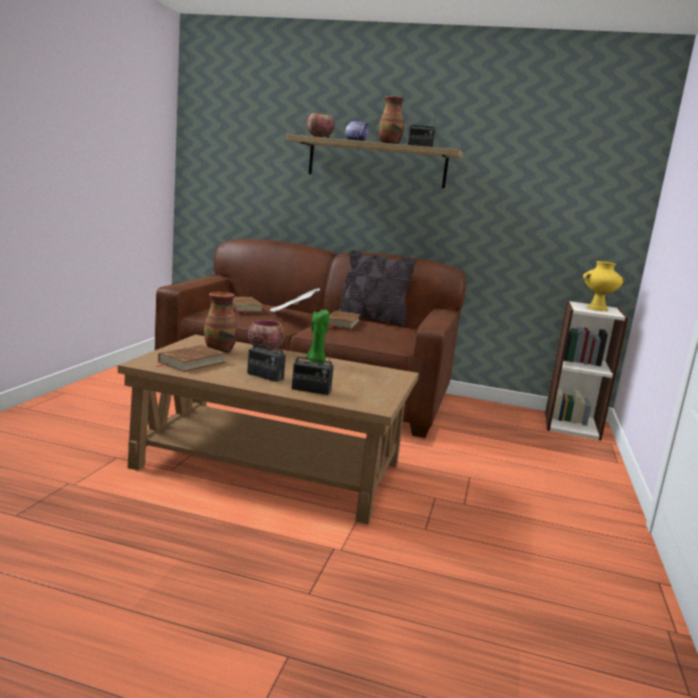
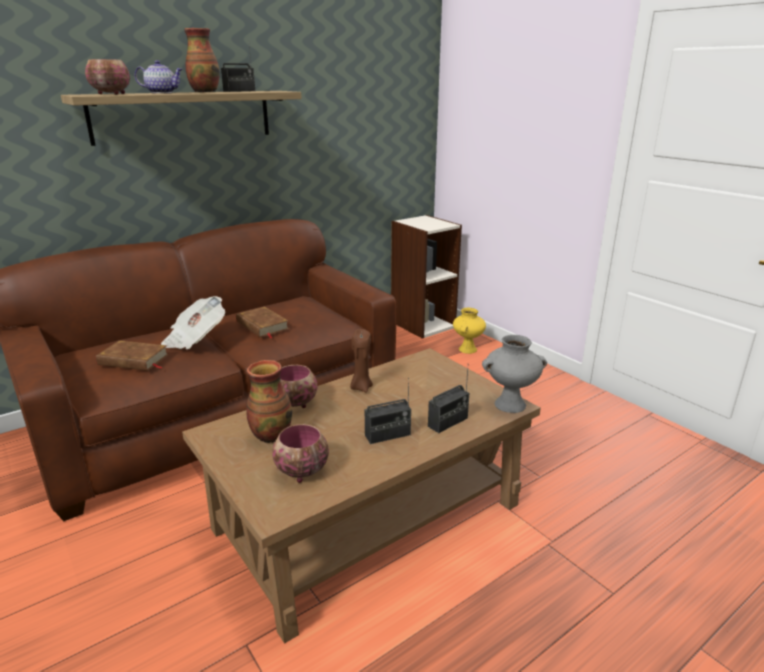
camera: 50 degrees left, 10 degrees up
(191, 362) = (300, 471): brown book -> bowl
(315, 362) = (361, 387): green candle -> brown candle
(372, 320) = (260, 306): black pillow -> none
(375, 406) = (510, 404): none -> grey vase
(597, 309) = (428, 223): yellow vase -> yellow vase (467, 349)

